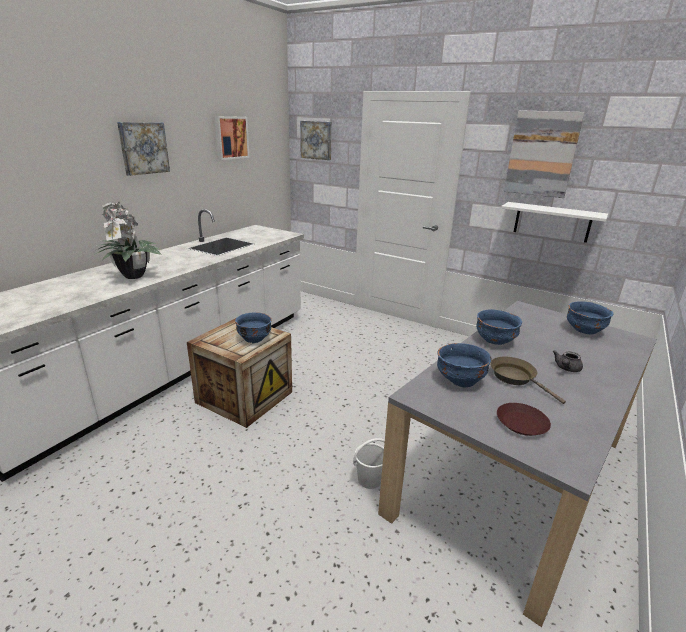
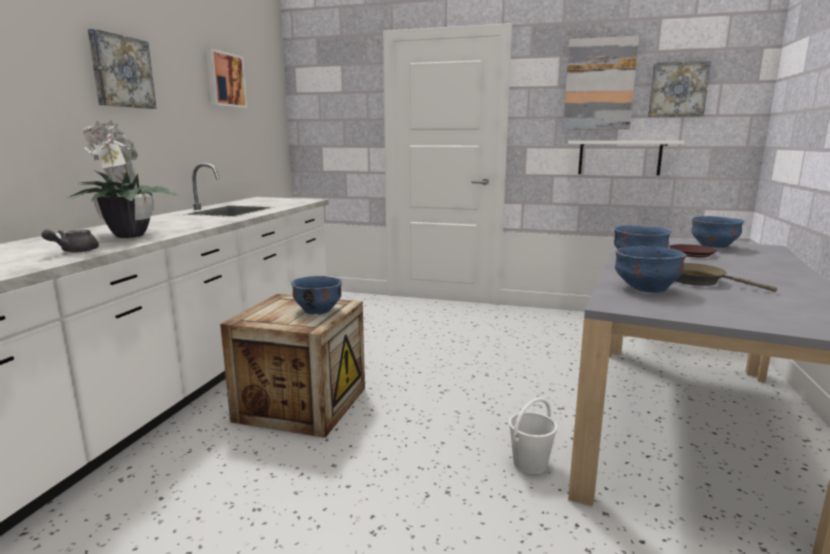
camera: 15 degrees left, 10 degrees down
(316, 140) = (324, 93): picture -> picture (677, 89)
(521, 423) = (756, 310): brown plate -> brown plate (691, 254)
(566, 368) = (737, 270): grey teapot -> grey teapot (74, 251)

